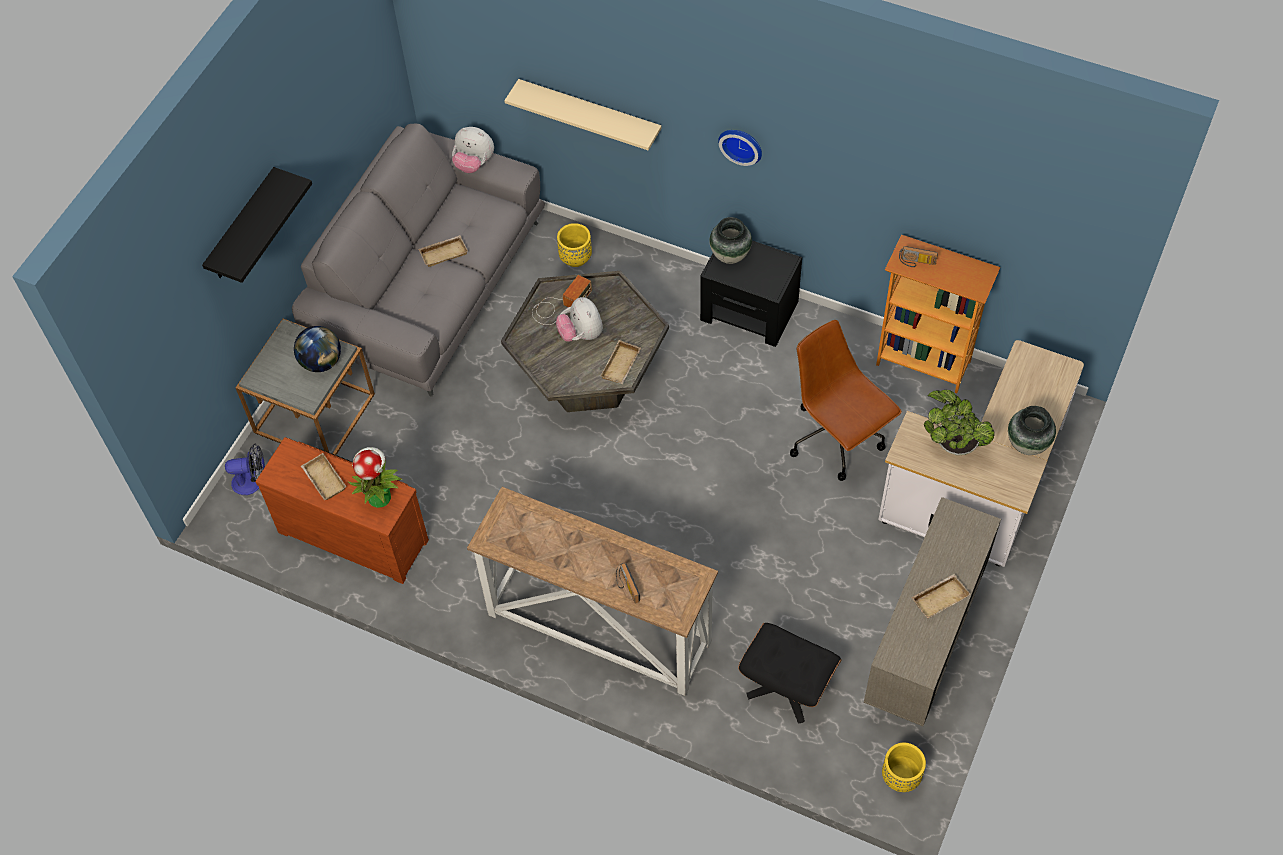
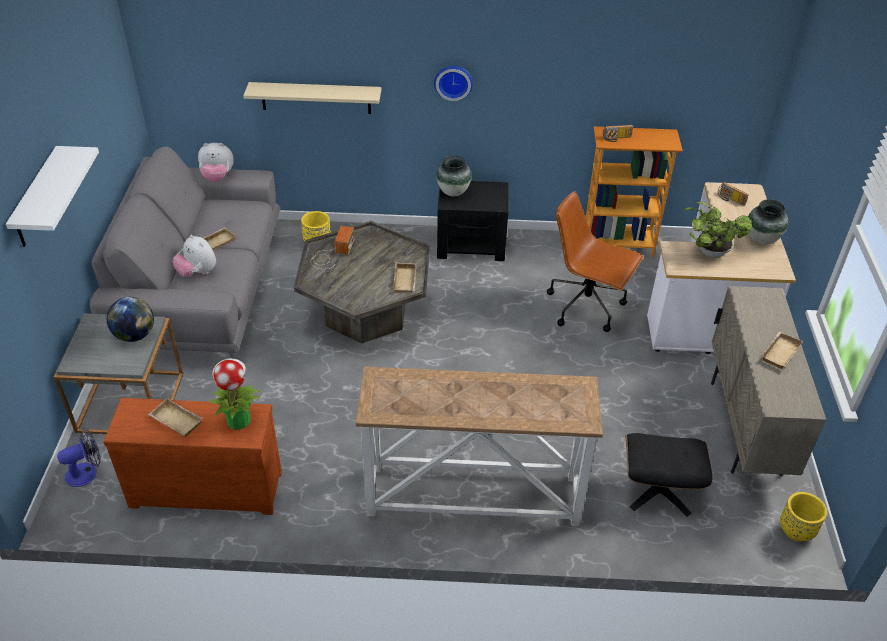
camera: 25 degrees left, 15 degrees down
(242, 227) = (37, 198): black shelf -> white shelf
(581, 334) = (360, 268): plush toy -> plush toy (197, 273)
(626, 587) = (524, 411): radio -> radio (730, 199)

